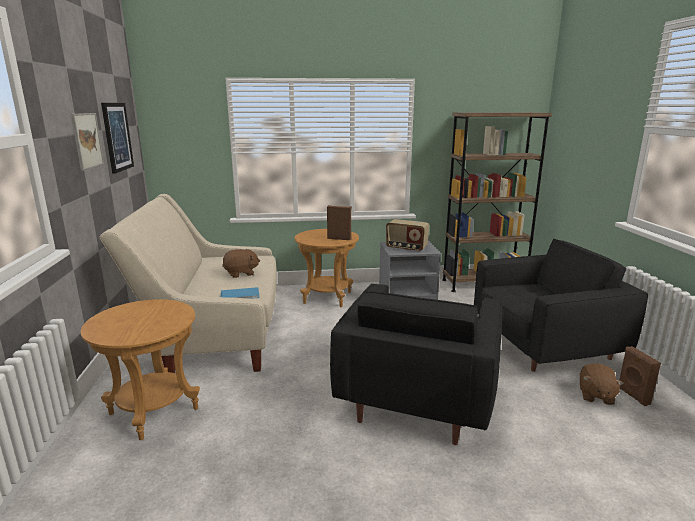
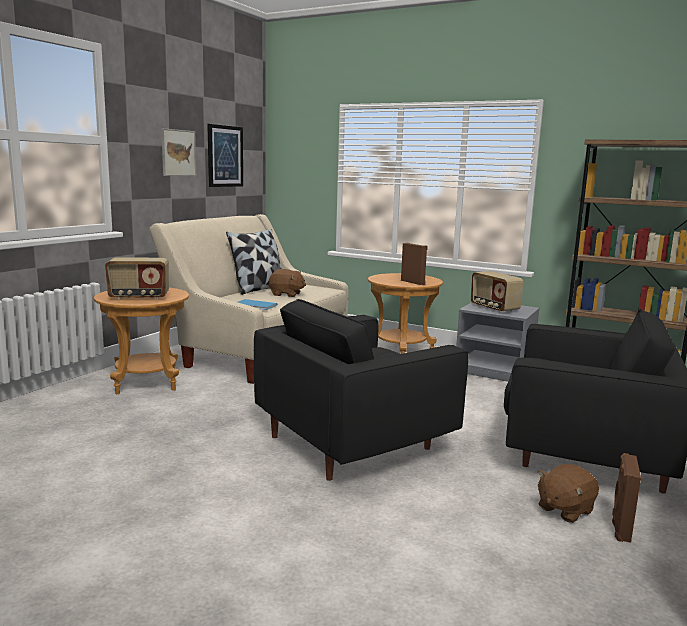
camera: 35 degrees right, 5 degrees down
(145, 325) = (139, 297): none -> radio
(203, 273) = (258, 289): none -> pillow

